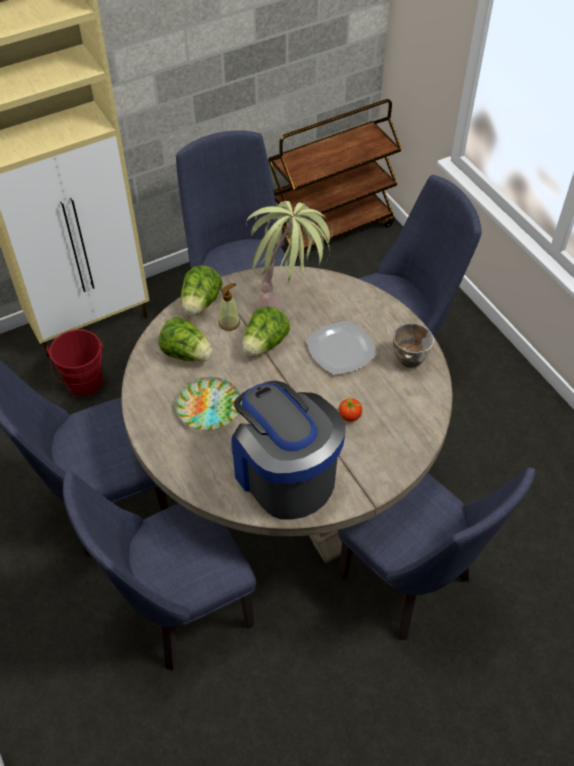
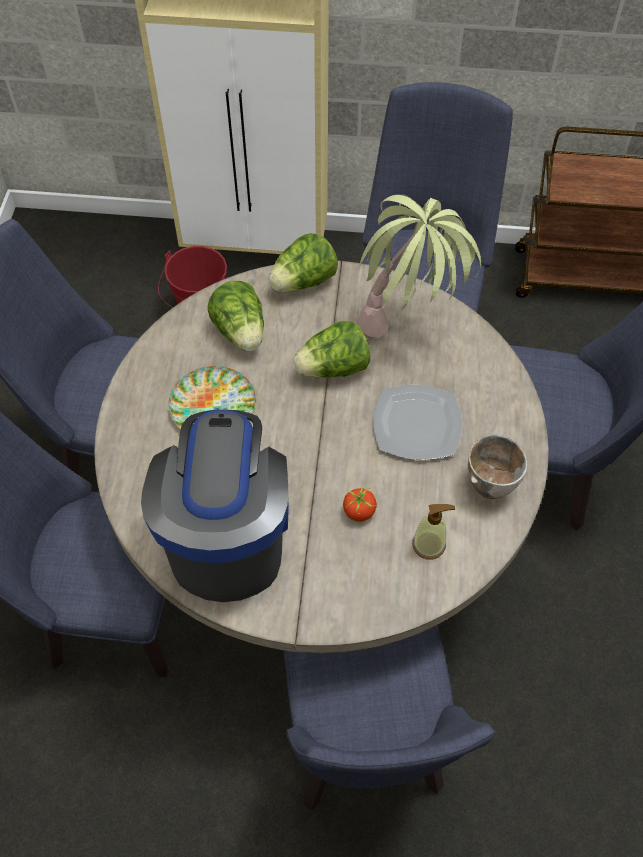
camera: 35 degrees right, 5 degrees up
(229, 323) = (316, 321): soap dispenser -> soap dispenser (429, 545)

